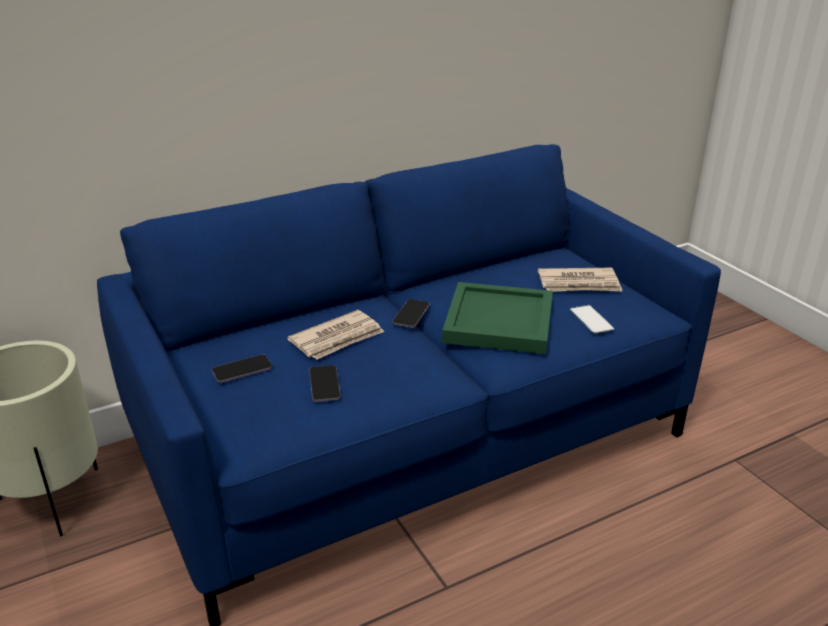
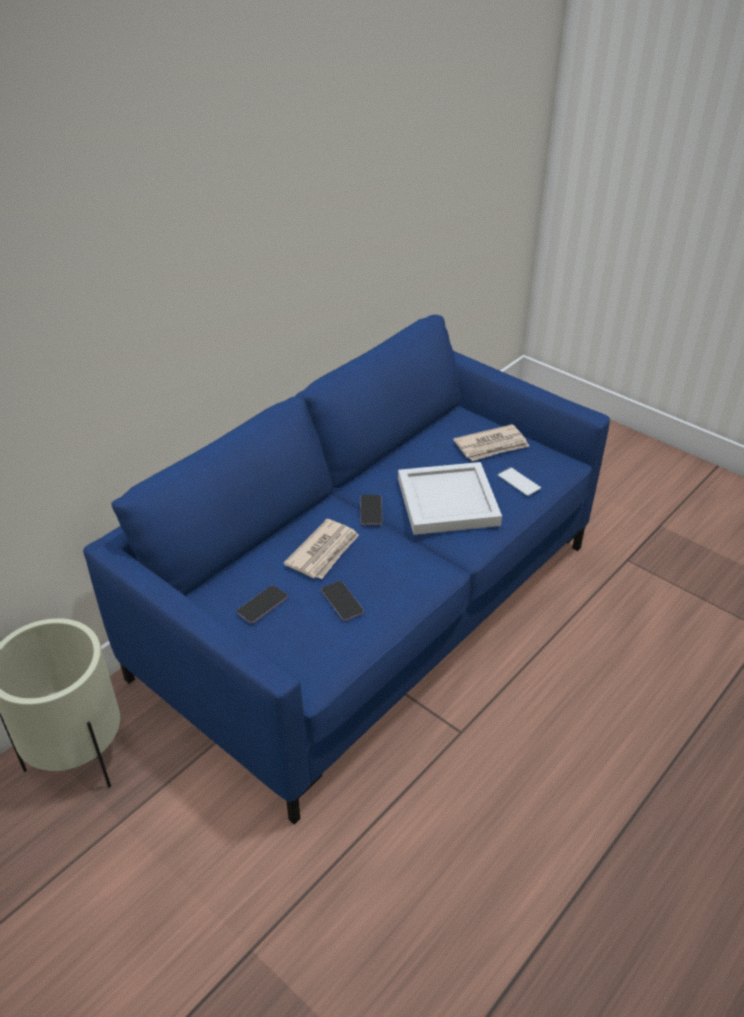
camera: 20 degrees left, 10 degrees up
(500, 321) = (449, 500): green tray -> white tray

